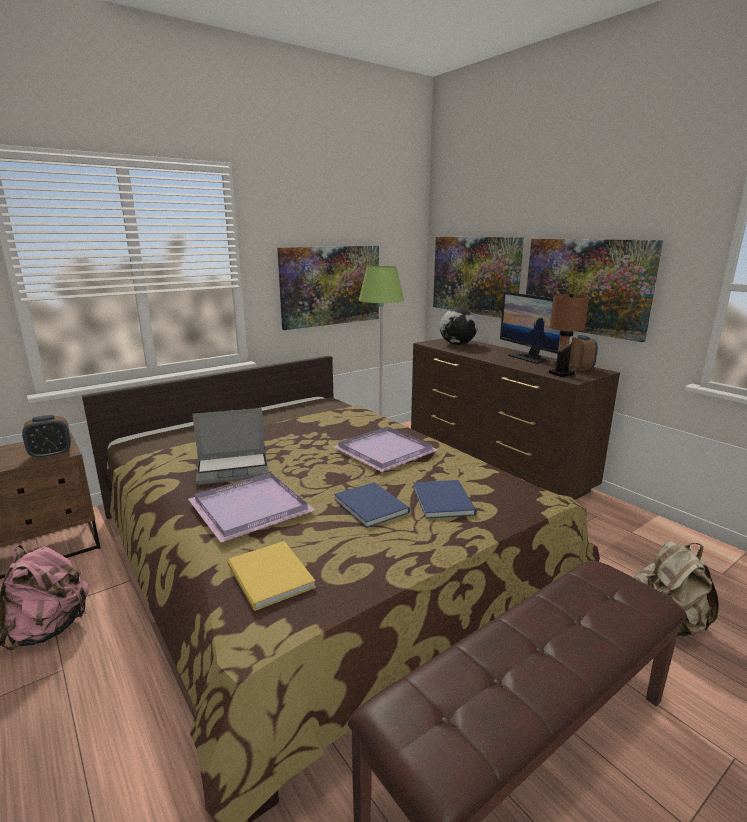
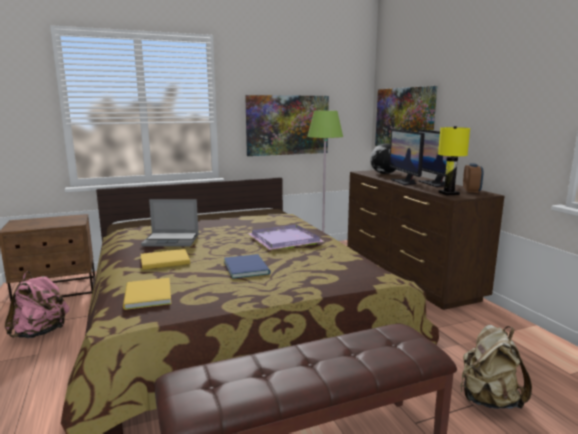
camera: 15 degrees right, 5 degrees down
(51, 454) = (68, 223): alarm clock -> none
(253, 508) = (166, 261): purple tray -> yellow book
(444, 499) = (302, 269): blue book -> none
(494, 357) = (405, 182): none -> monitor
(561, 374) = (449, 193): brown table lamp -> yellow table lamp
(586, 286) = (480, 123): picture -> none

